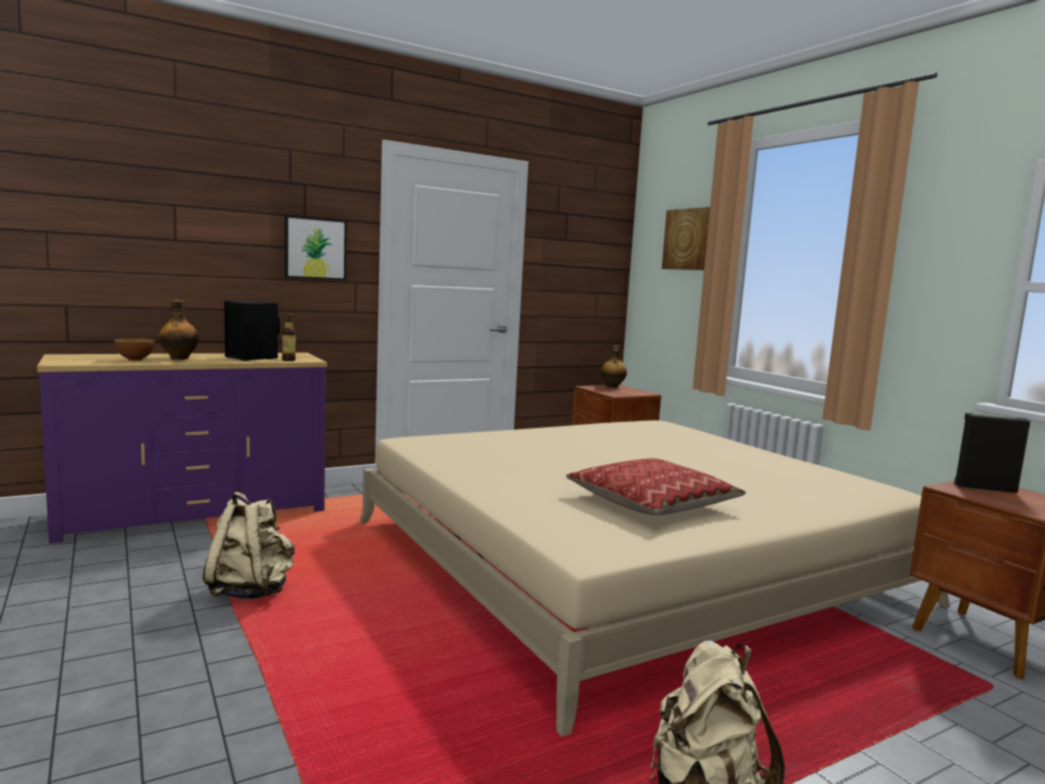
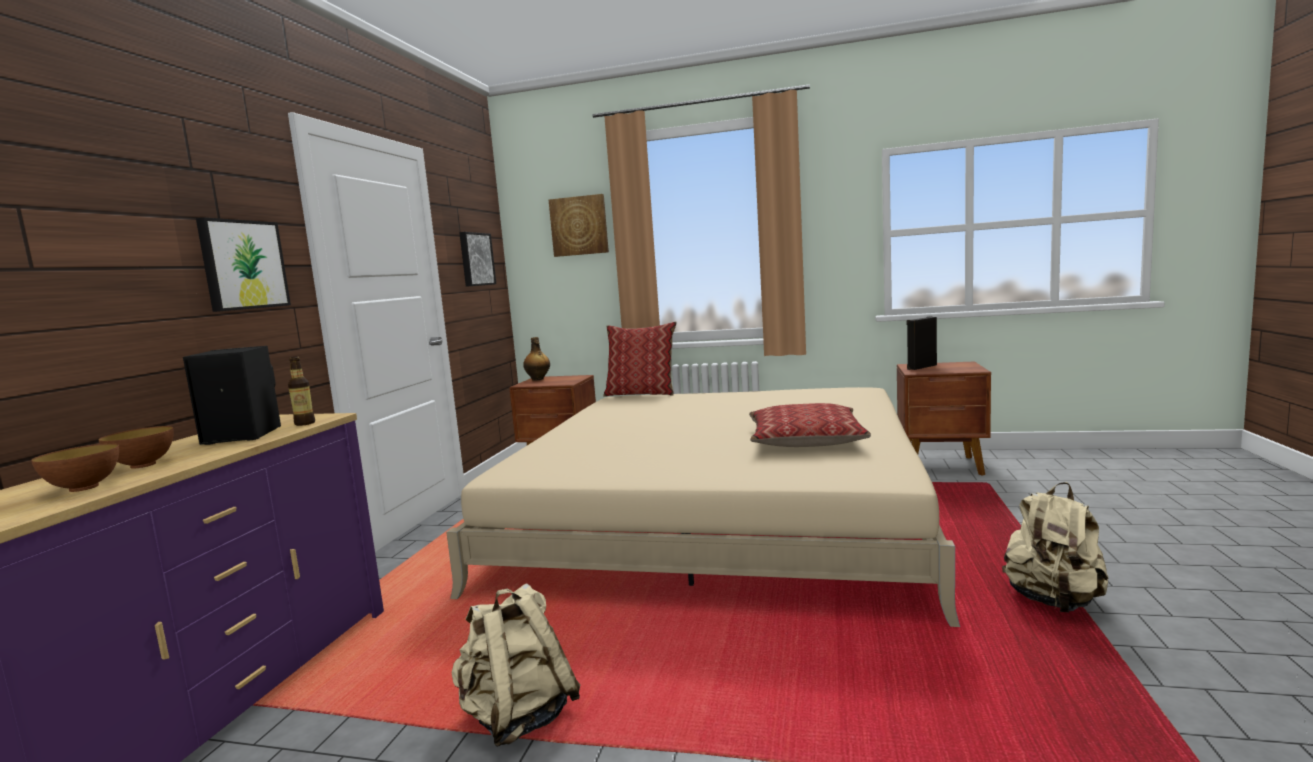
camera: 45 degrees left, 0 degrees up
(180, 358) = (143, 465): bottle -> bowl
(581, 263) = (475, 259): none -> picture
(688, 426) = (642, 393): none -> pillow

